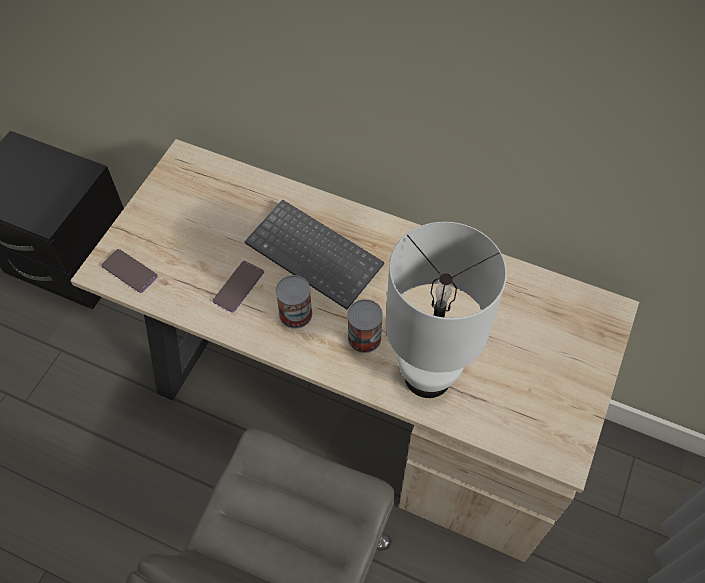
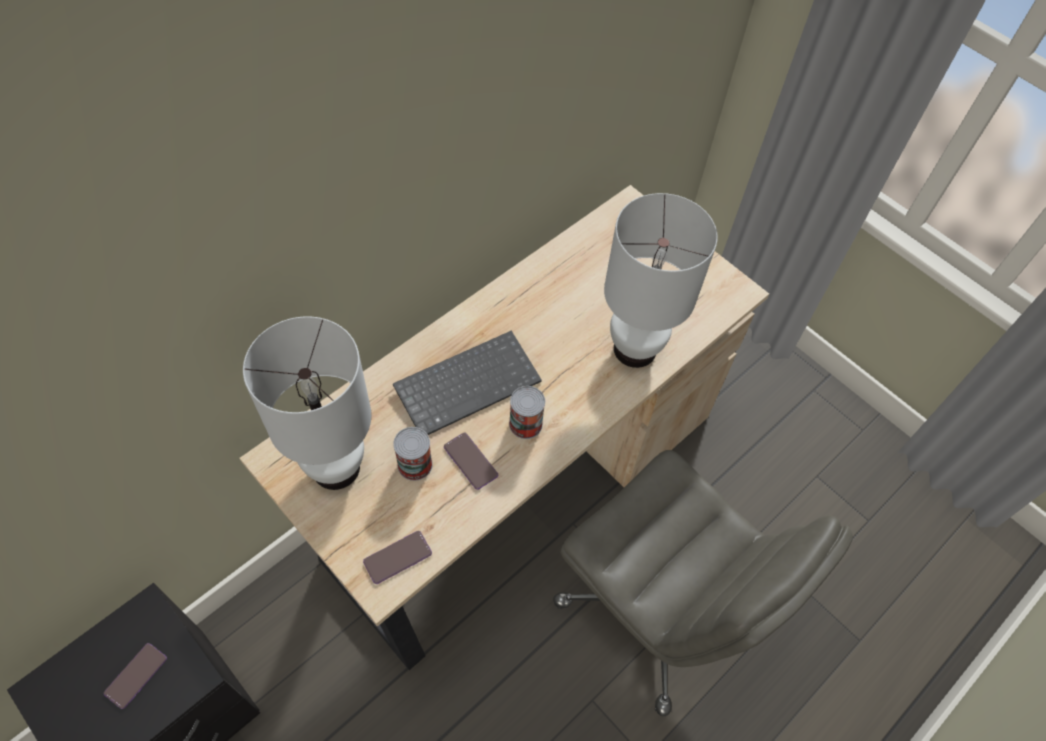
camera: 70 degrees left, 0 degrees up
(37, 189) = (136, 675): none -> phone
(191, 199) = (335, 469): none -> white table lamp
(364, 338) = (576, 379): can -> can (415, 464)

